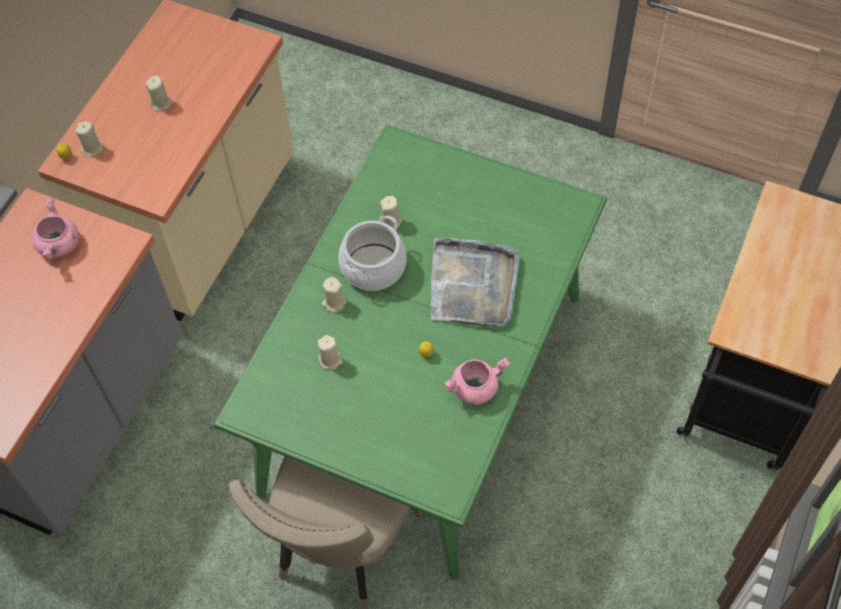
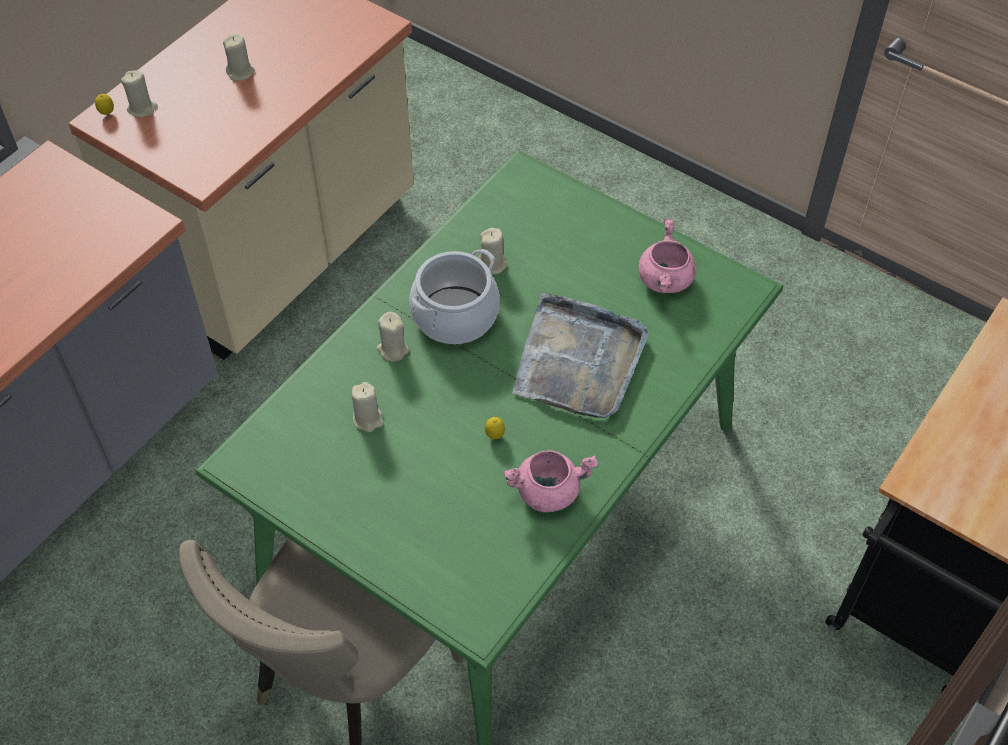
camera: 10 degrees right, 5 degrees down
(60, 246) = (65, 213): pink cooking pot -> pink cooking pot (666, 281)

